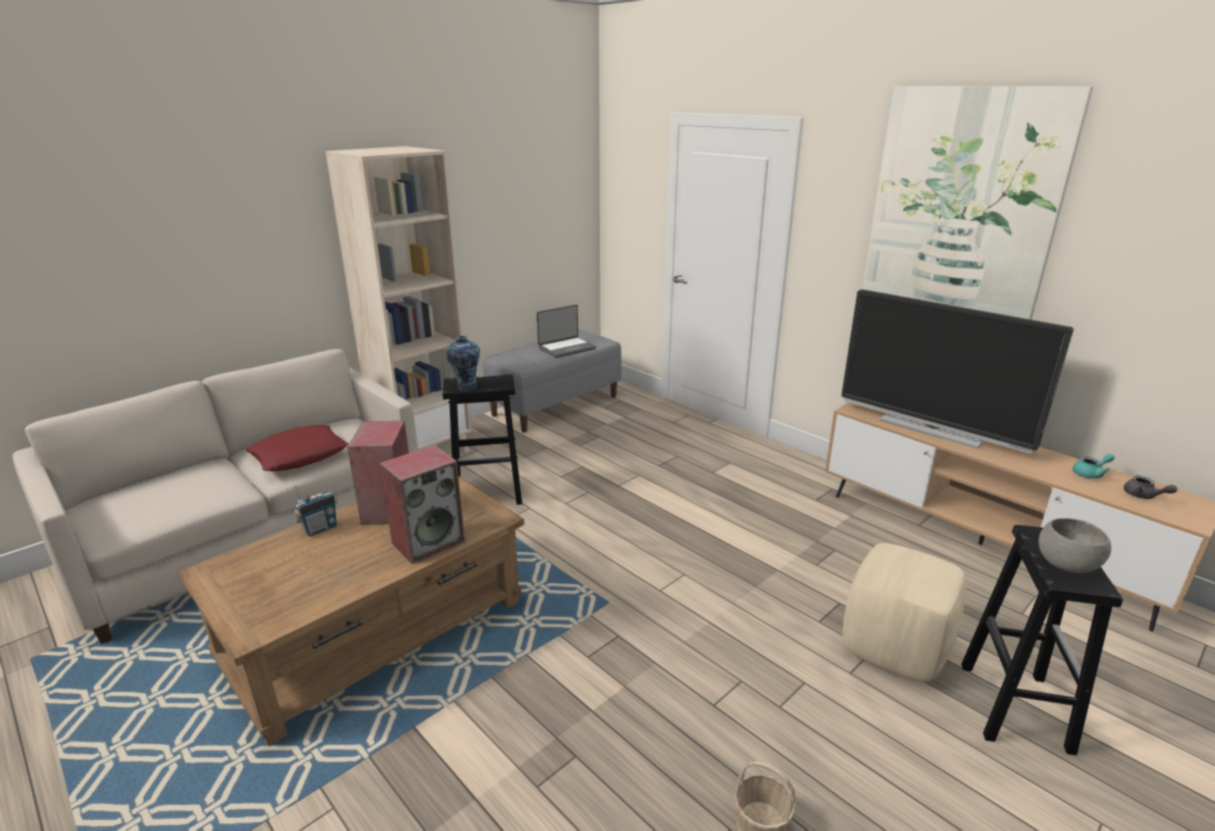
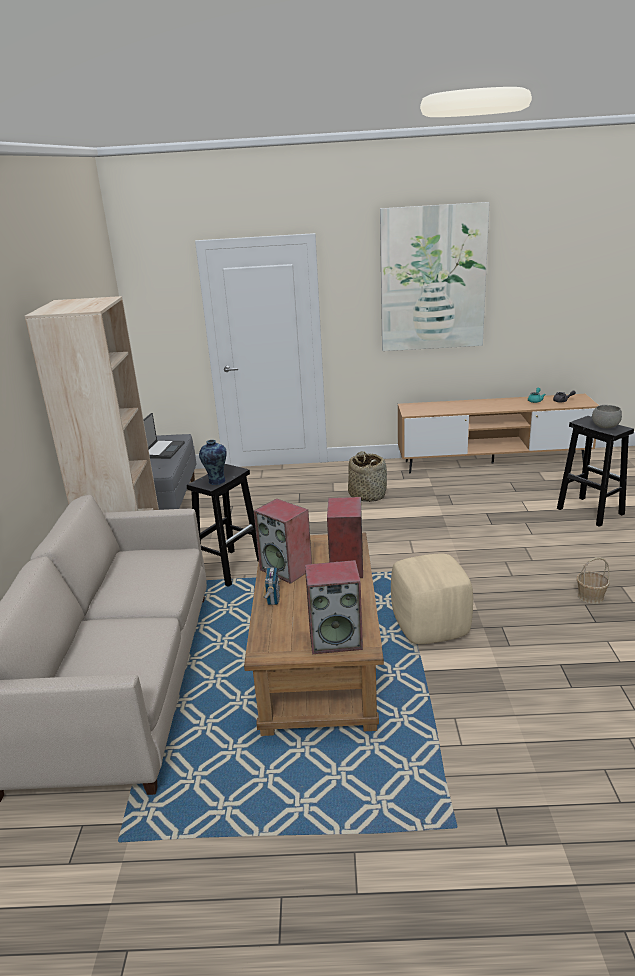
camera: 45 degrees left, 0 degrees up
(260, 605) = (336, 639): none -> speaker
(299, 455) = (148, 583): red pillow -> none
(739, 496) = (367, 495): none -> basket
(893, 648) = (530, 517): beige ottoman -> beige ottoman (430, 628)
(932, 429) = (455, 407): television -> none

